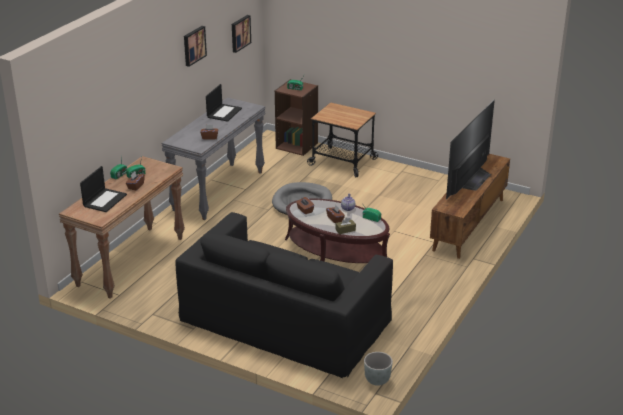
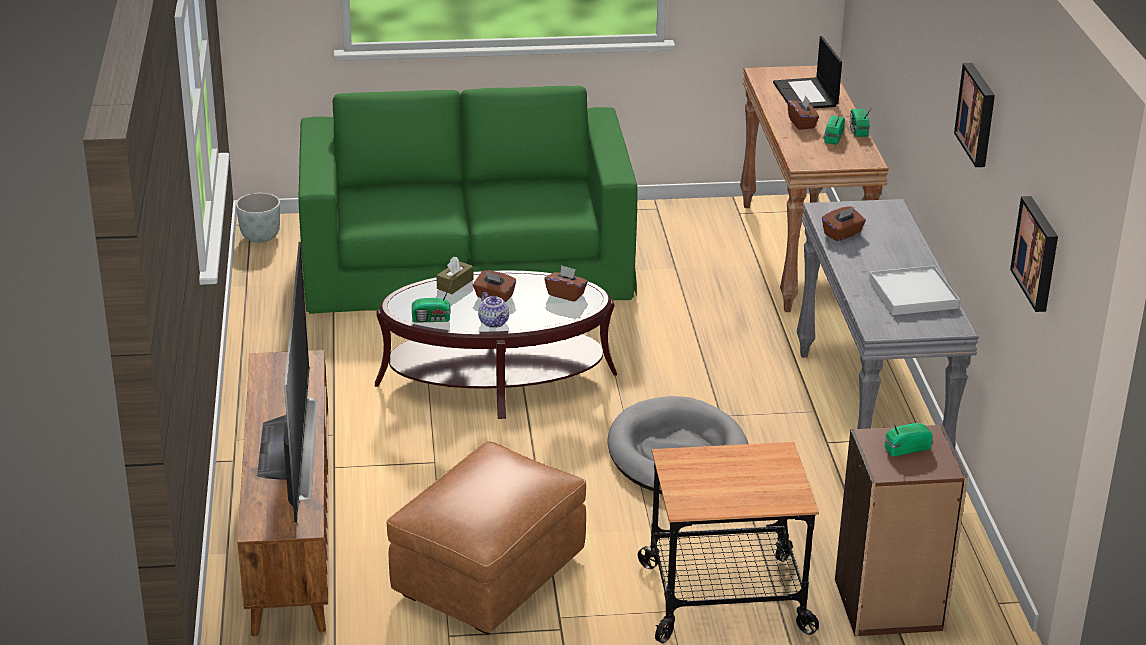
camera: 145 degrees right, 0 degrees up
(224, 112) = (913, 294): laptop -> white tray
(284, 319) = (466, 260): black sofa -> green sofa
(410, 190) = (488, 576): none -> brown ottoman

